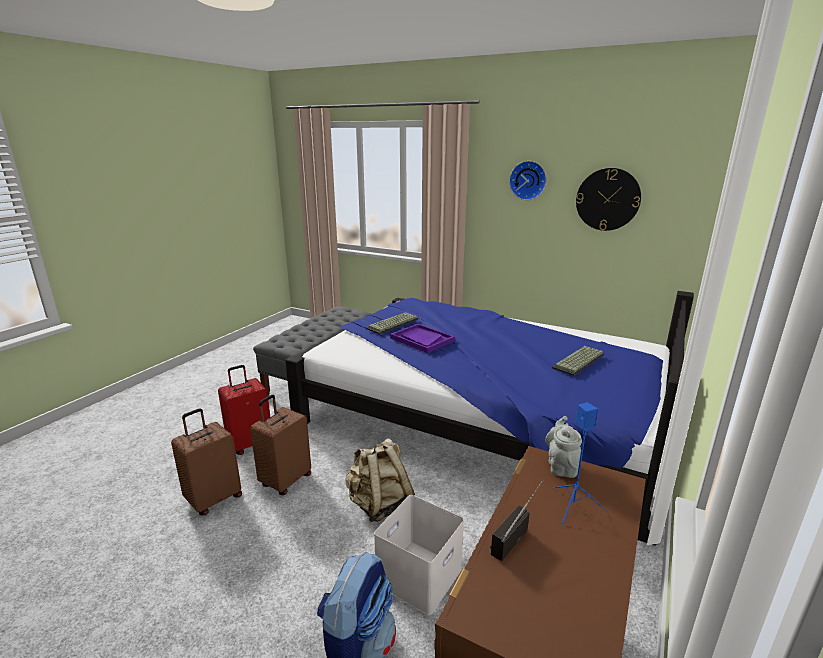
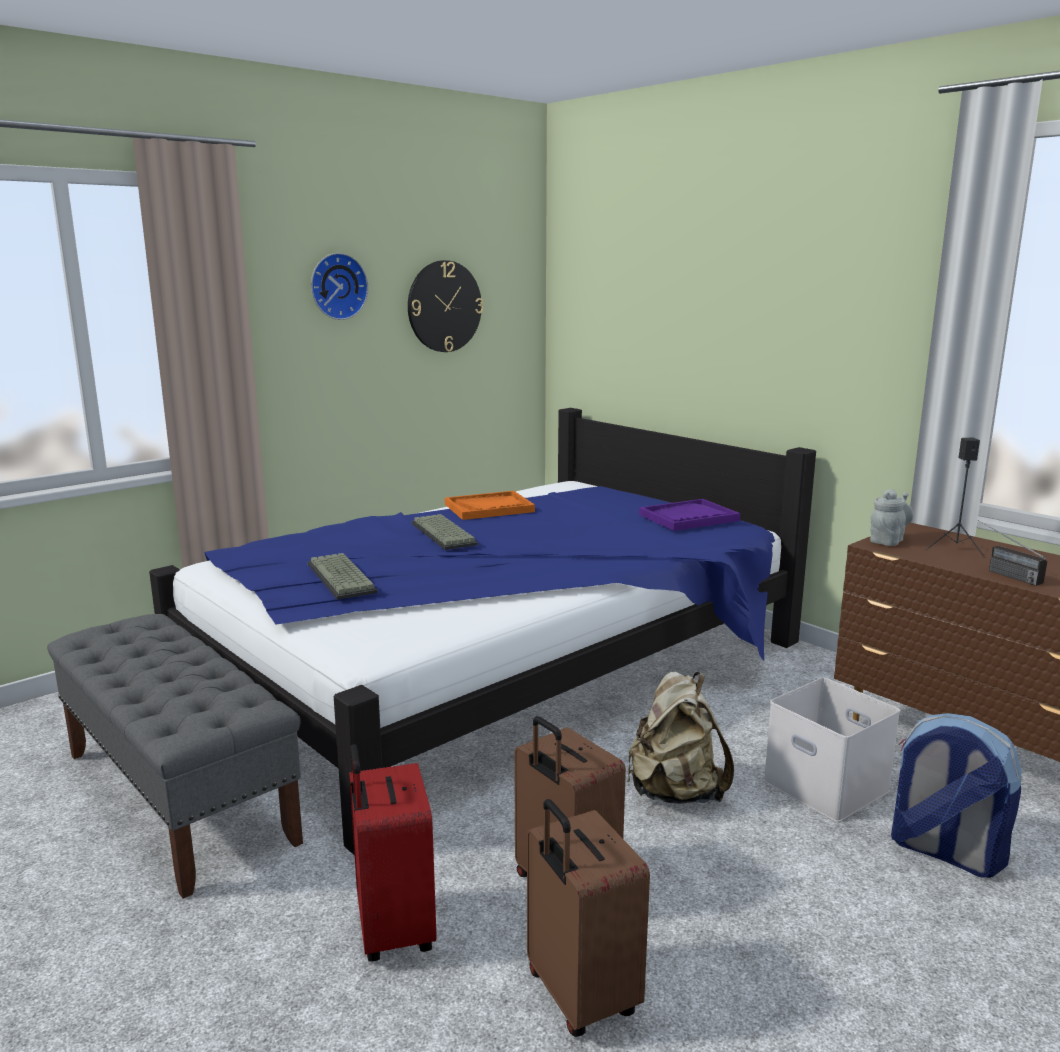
camera: 70 degrees left, 5 degrees down
(422, 339) = (442, 568): purple tray -> purple tray (688, 518)
(544, 332) = (489, 508): none -> orange tray
(561, 466) = (888, 540): grey teapot -> grey teapot turned 105 degrees clockwise
(574, 507) = (955, 549): blue speaker -> black speaker
(579, 362) = (603, 511): keyboard -> keyboard (445, 534)

